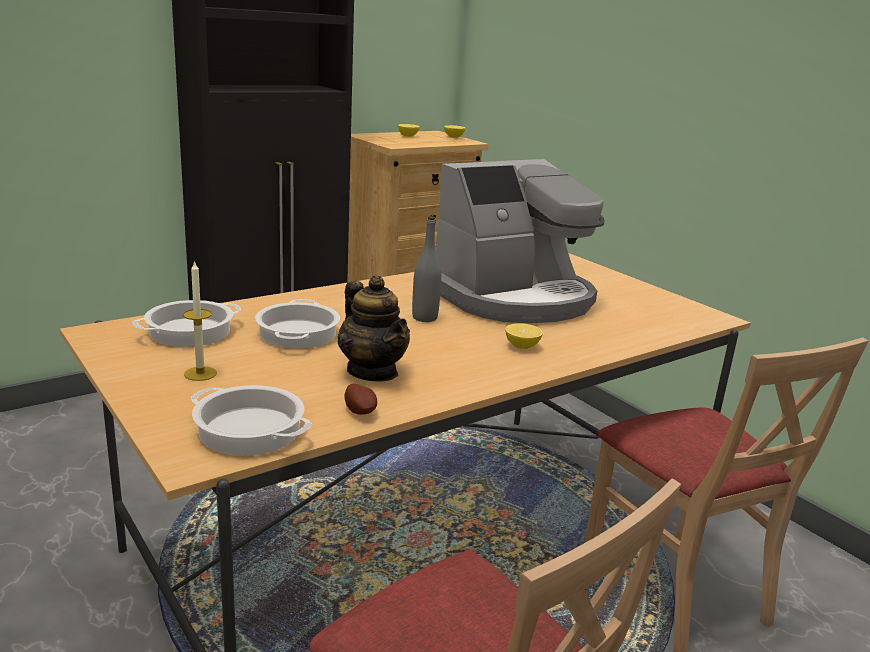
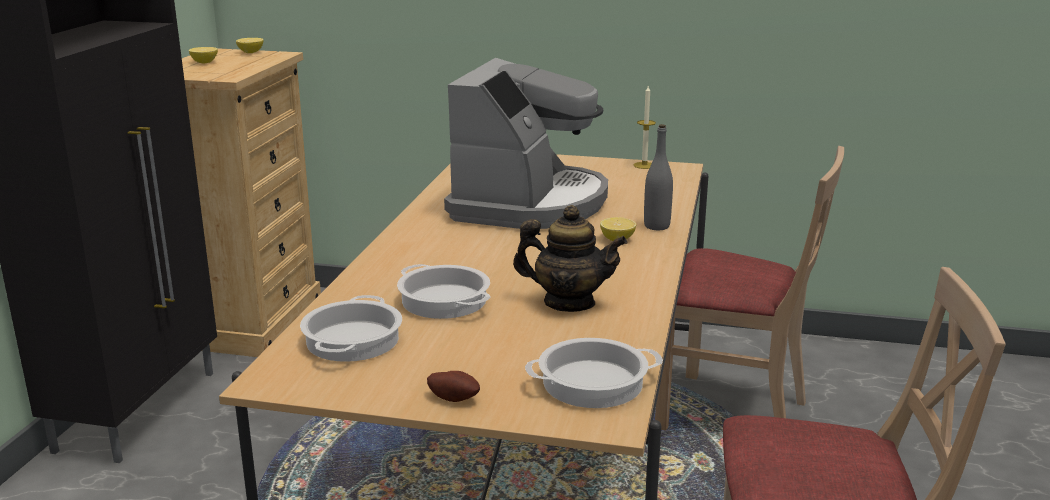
camera: 40 degrees left, 0 degrees up
(200, 373) = (453, 366): candle -> candle (644, 165)
(360, 411) = (628, 333): potato -> potato (454, 398)
(424, 318) = (505, 246): grey bottle -> grey bottle (656, 226)

